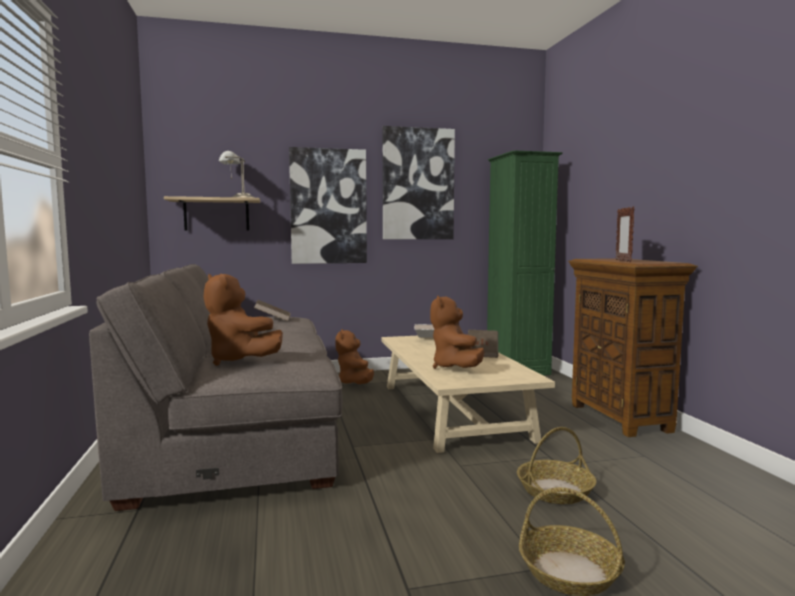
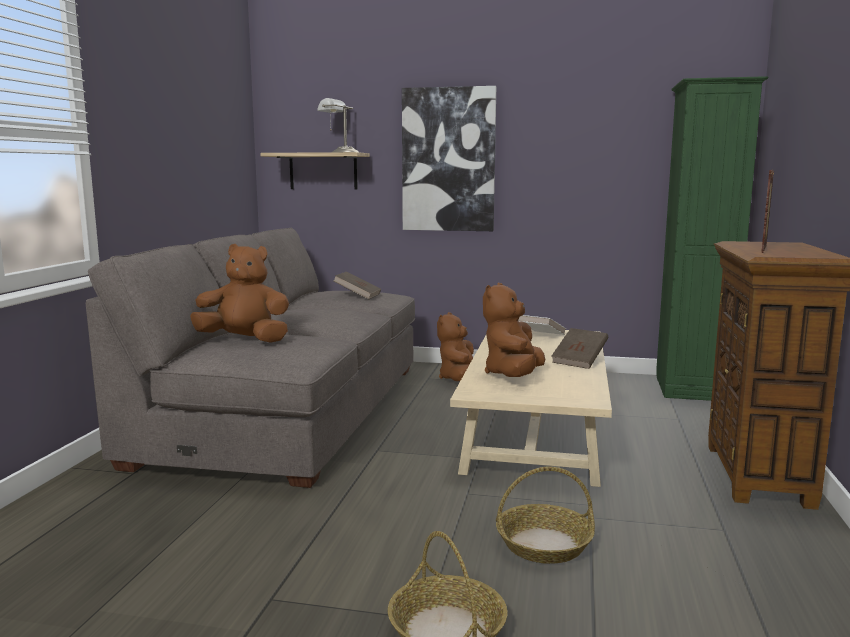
camera: 25 degrees right, 5 degrees up
(238, 360) = (244, 340): brown plush toy -> brown plush toy turned 120 degrees clockwise
(418, 184) = (566, 128): picture -> none

